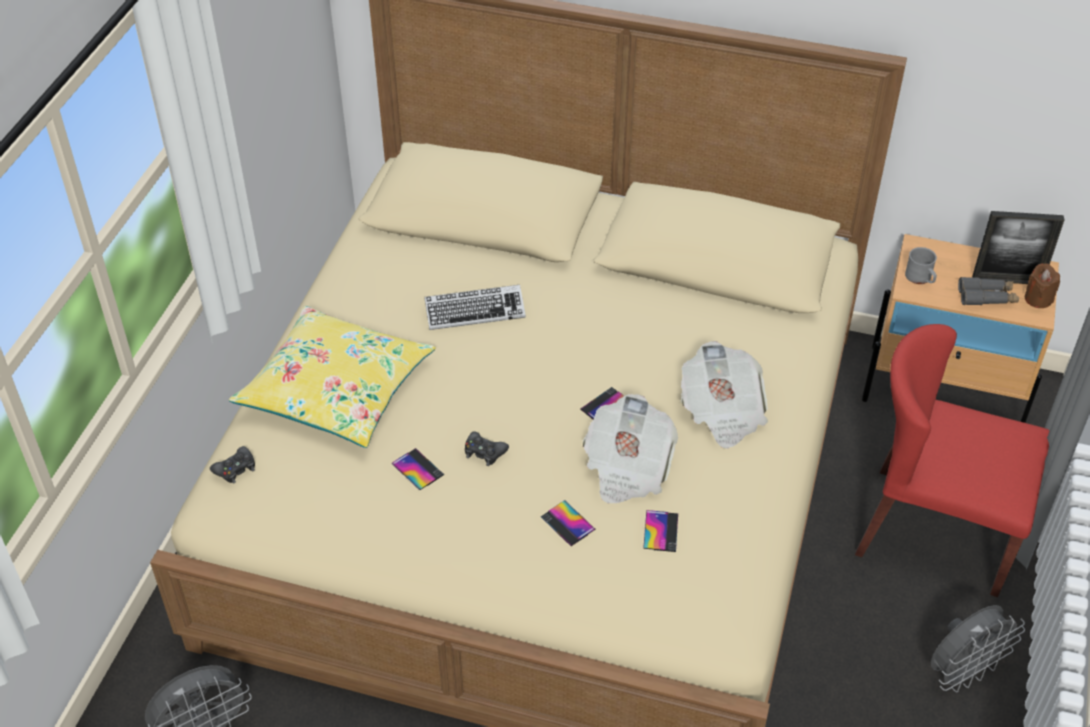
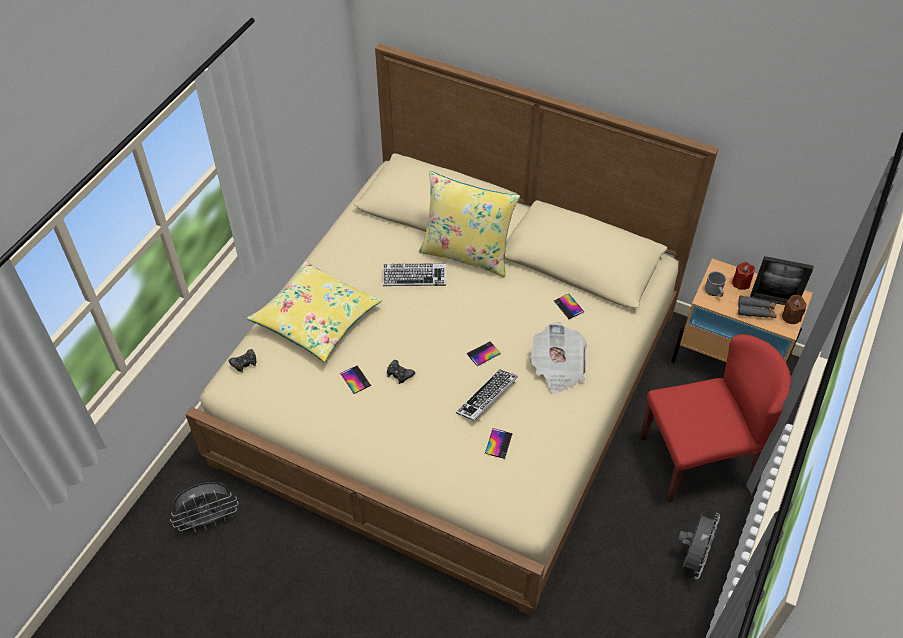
camera: 10 degrees right, 5 degrees up
(546, 269) = (467, 253): none -> yellow pillow
(567, 523) = (441, 429): phone -> phone (568, 306)
(627, 468) = (487, 397): newspaper -> keyboard
(935, 530) = (697, 459): red chair -> red chair turned 135 degrees clockwise
(955, 262) = (741, 283): none -> red candle
(963, 672) = (692, 557): grey fan -> grey fan turned 45 degrees counterclockwise

